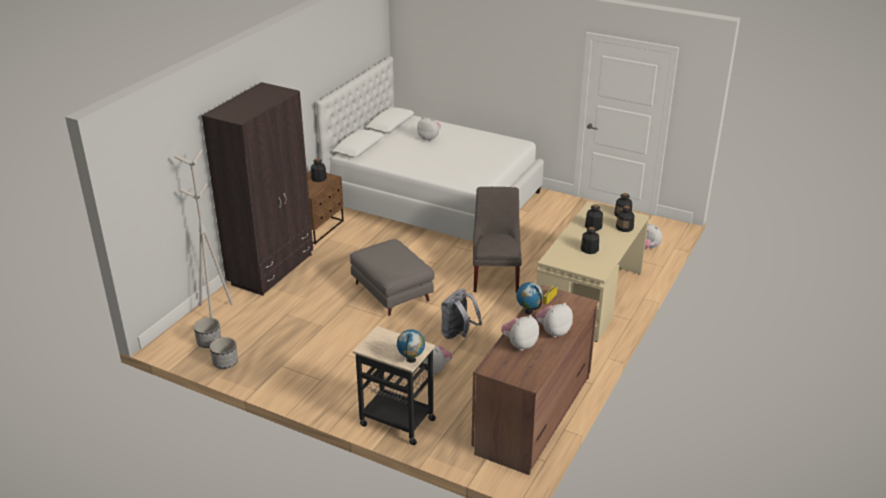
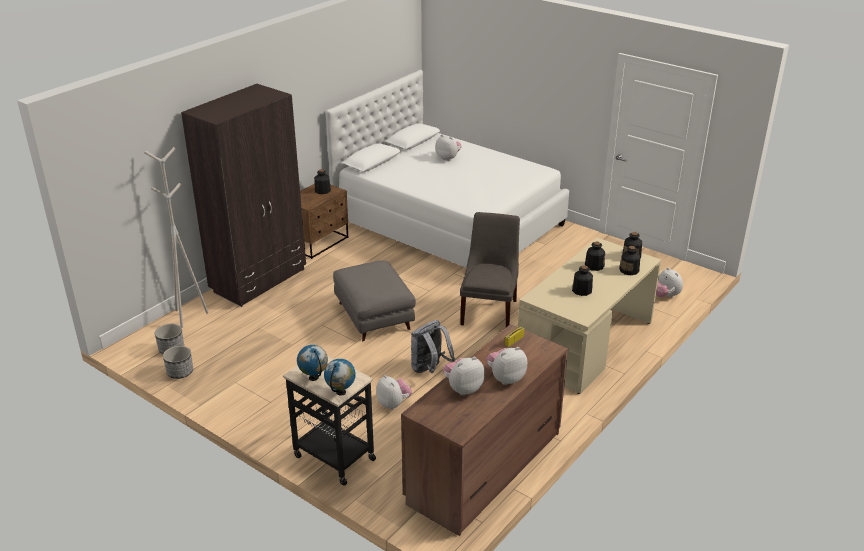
camera: 10 degrees right, 0 degrees up
(528, 311) = (486, 352): globe -> globe (314, 378)

